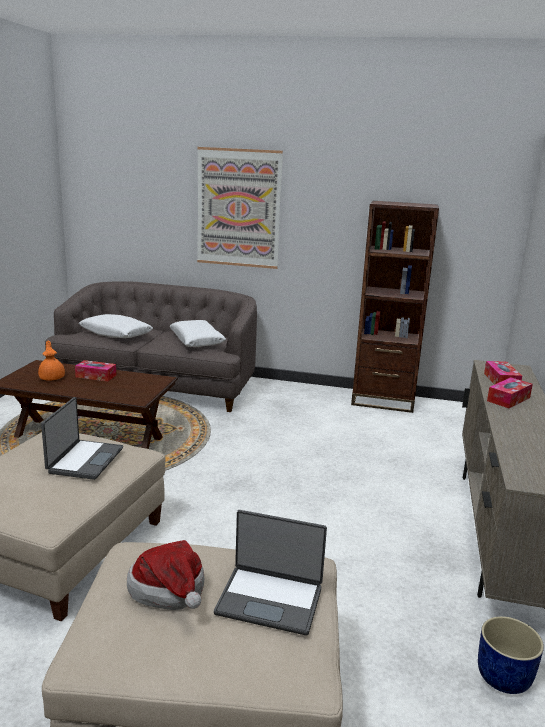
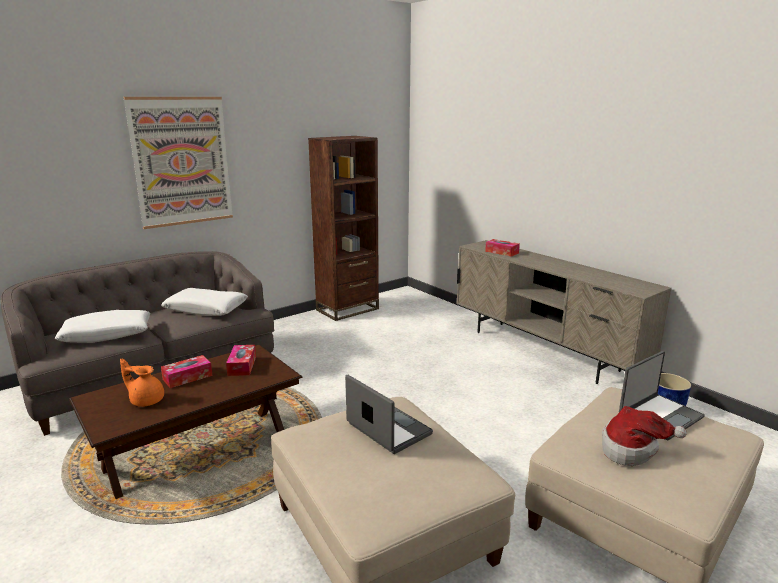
camera: 50 degrees left, 0 degrees up
(508, 399) = (530, 260): tissue box -> tissue box (242, 366)

